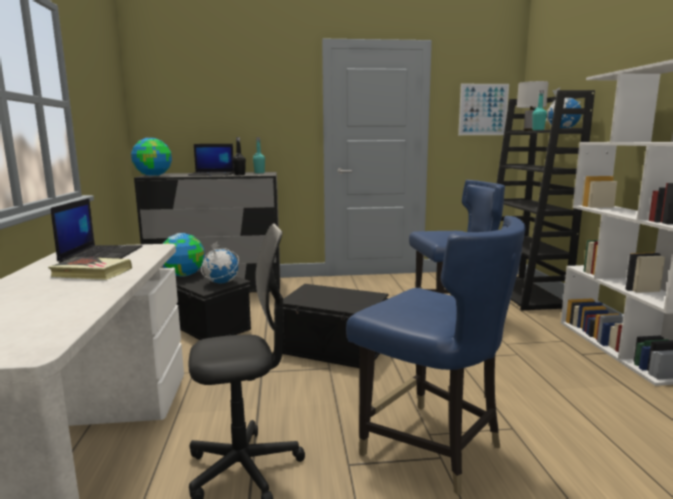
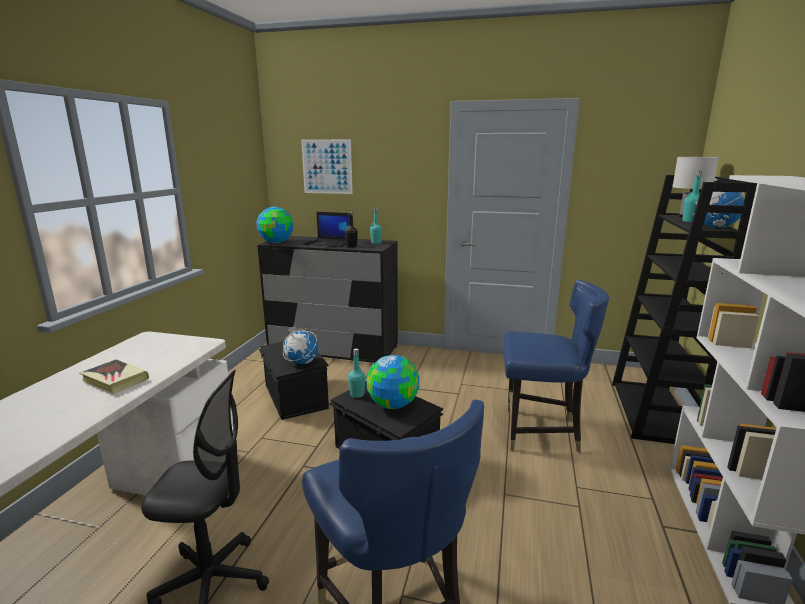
camera: 20 degrees right, 5 degrees up
(102, 255) = (152, 351): laptop -> none
(184, 275) = (280, 345): globe -> globe (393, 404)
(301, 296) = (357, 394): none -> turquoise bottle
(483, 109) = (642, 180): picture -> picture (327, 166)

